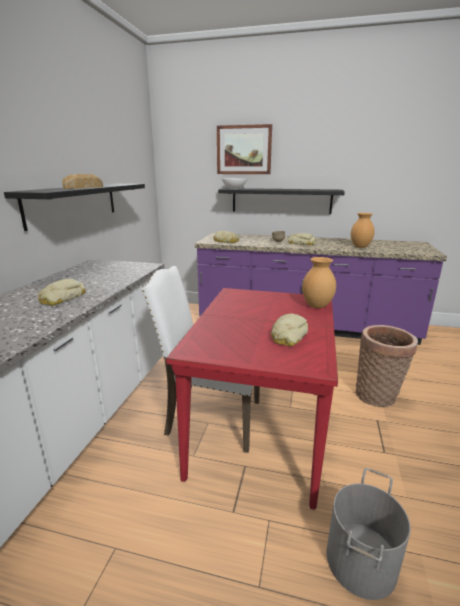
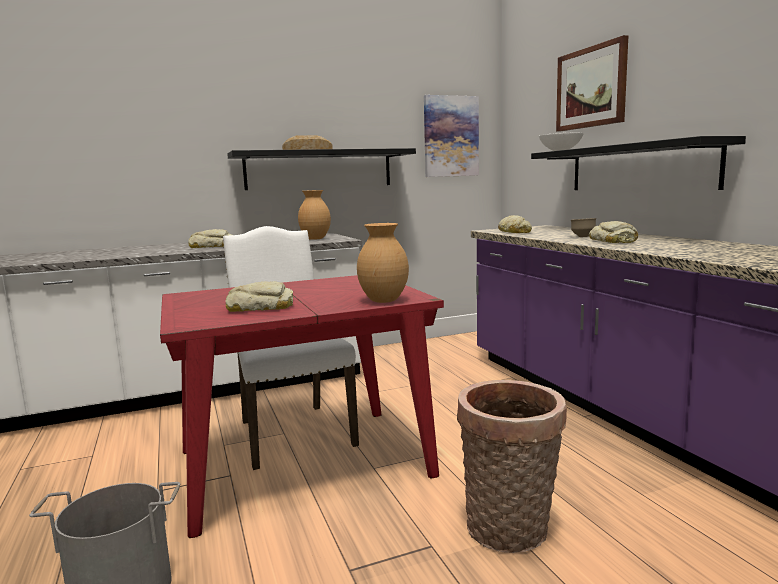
camera: 55 degrees right, 10 degrees down
(137, 171) = (450, 136): none -> picture
(360, 247) = (700, 252): brown vase -> brown vase (316, 239)

